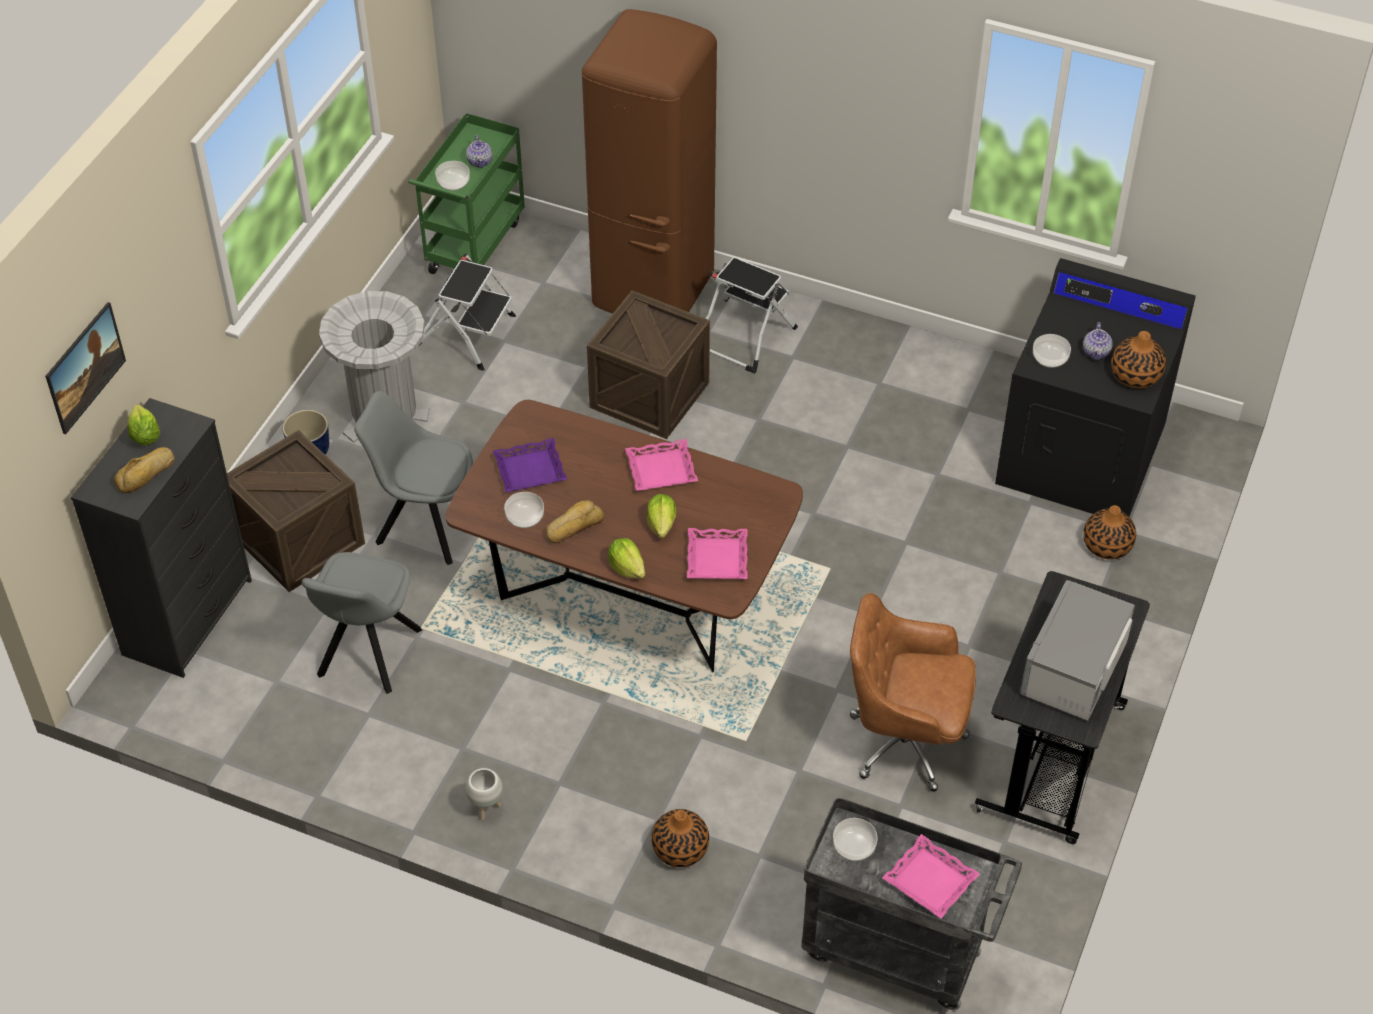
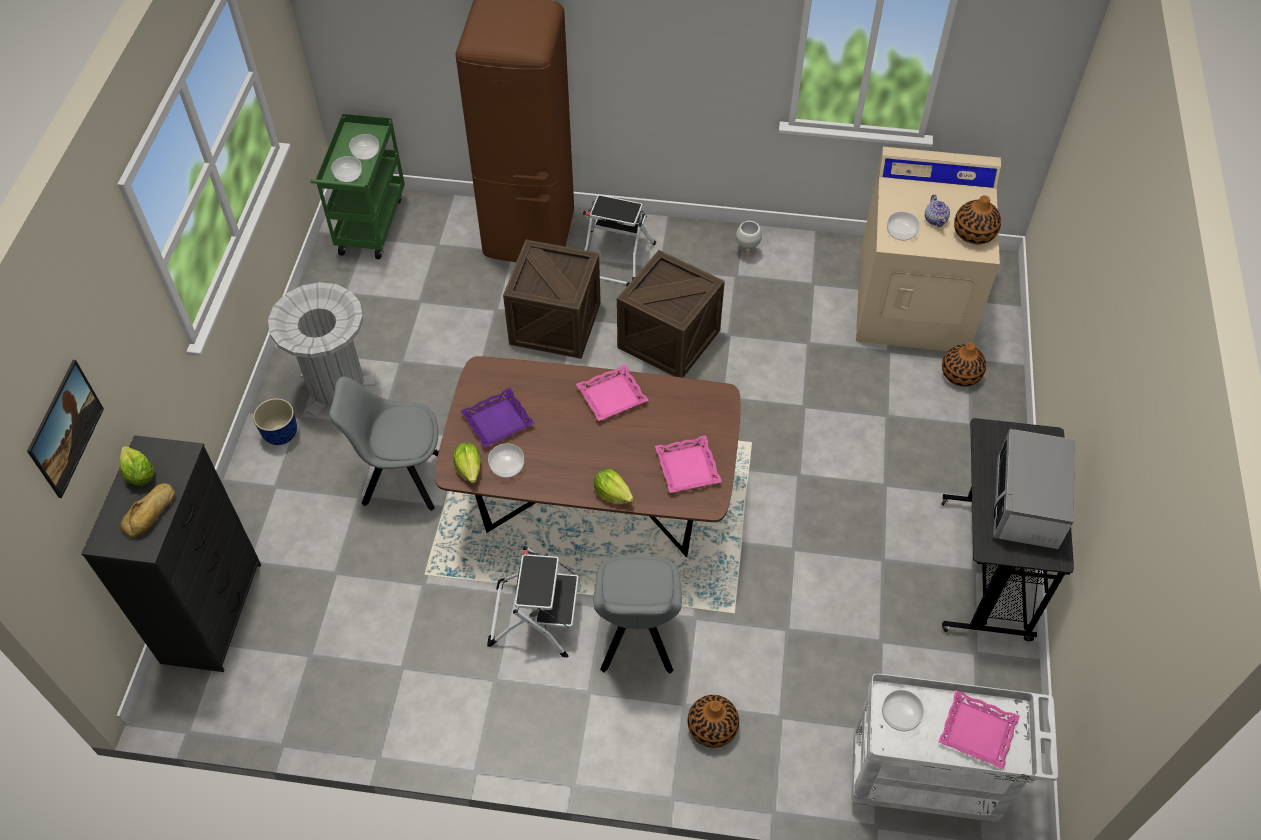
camera: 15 degrees left, 5 degrees up
(299, 541) = (294, 517): crate -> crate (669, 339)
(368, 653) = (385, 608): grey chair -> grey chair (637, 637)
(465, 333) = (385, 301): step ladder -> step ladder (535, 616)
(480, 161) = (366, 153): teapot -> bowl
(486, 808) = (532, 731): white planter -> white planter (747, 252)
(573, 526) = (553, 465): bread -> none
(662, 524) = (629, 446): lettuce -> lettuce (469, 469)
(899, 959) = (929, 784): black cart -> white cart
(905, 740) = (864, 581): brown office chair -> none
(1082, 454) = (913, 302): black washing machine -> beige washing machine

